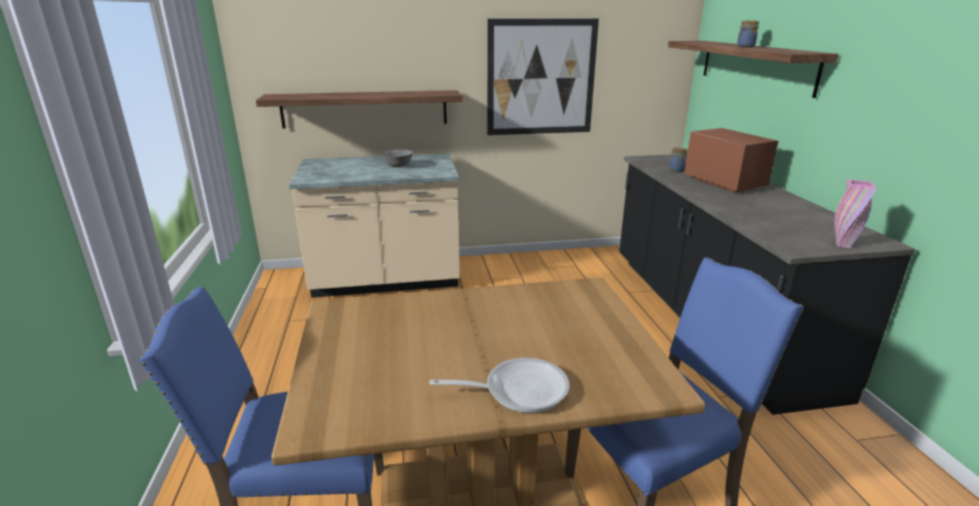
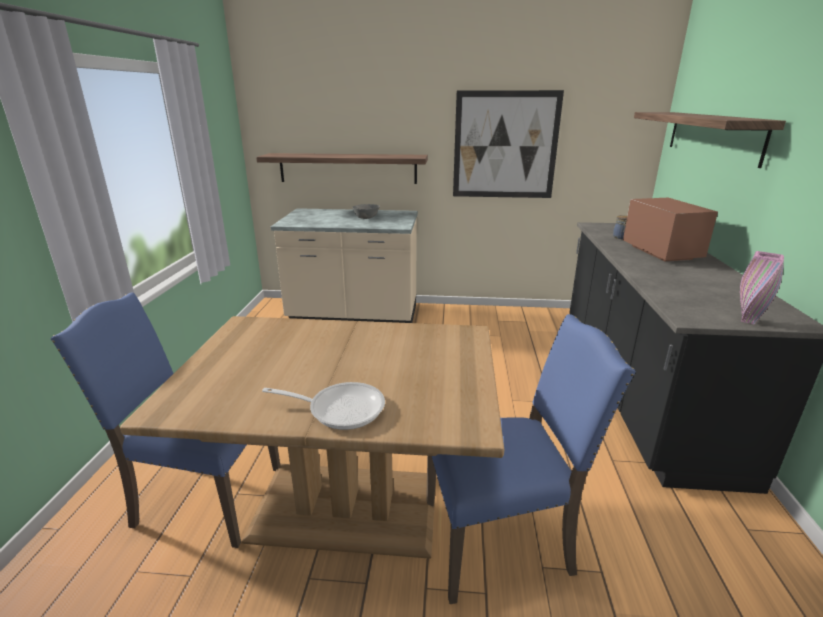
camera: 15 degrees right, 0 degrees up
(745, 46) = (698, 115): jar -> none

